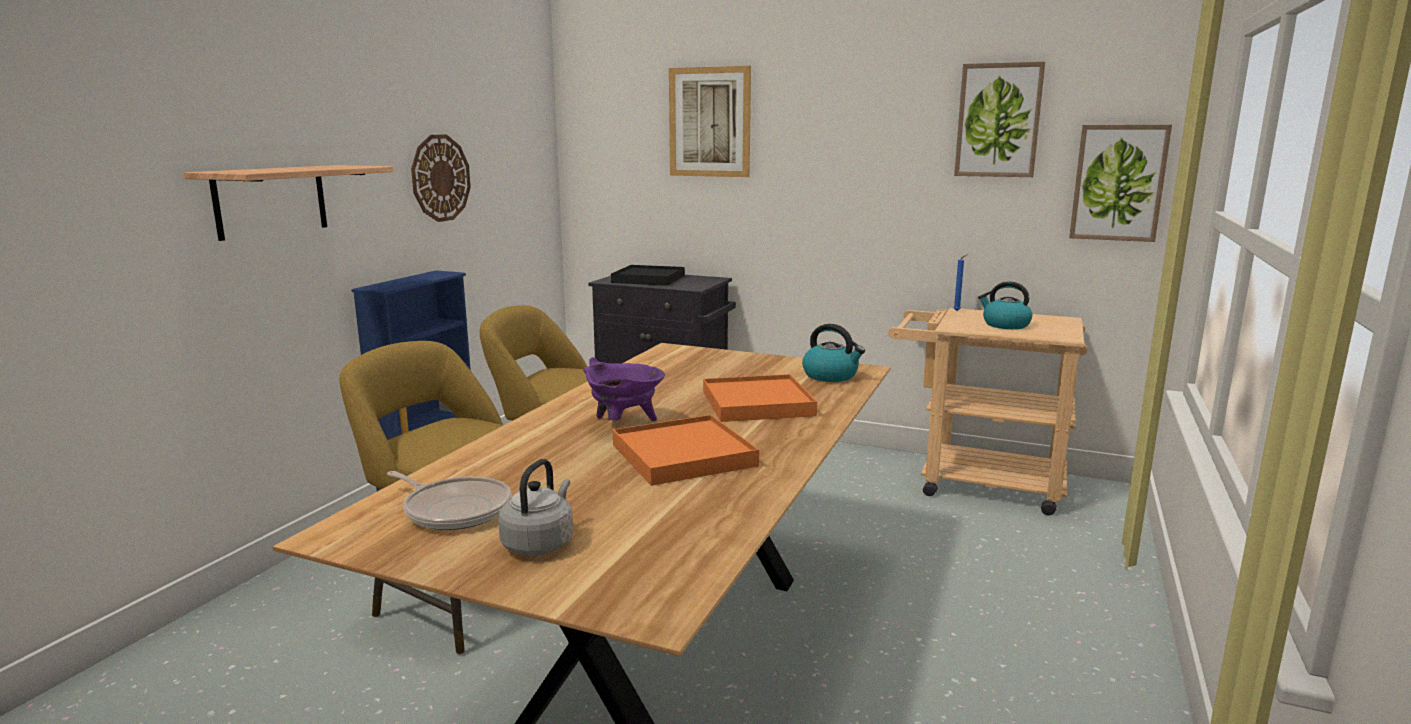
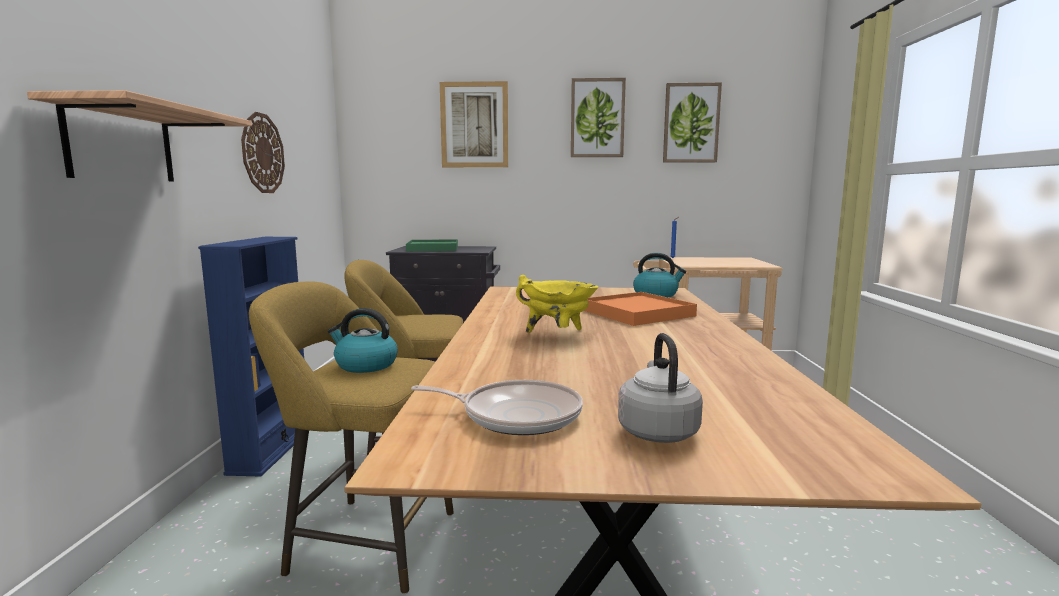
camera: 20 degrees left, 5 degrees down
(624, 424) = (558, 334): purple cooking pot -> yellow cooking pot
(648, 279) = (432, 248): black tray -> green tray
(683, 455) = (649, 349): orange tray -> none
(1005, 325) = (718, 262): kettle -> kettle (365, 365)
(1118, 183) = (769, 165): picture -> picture (597, 118)

